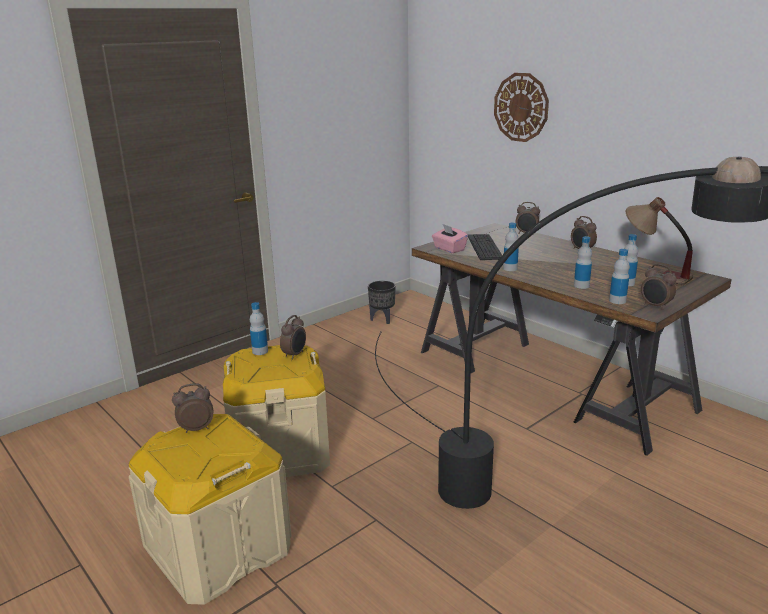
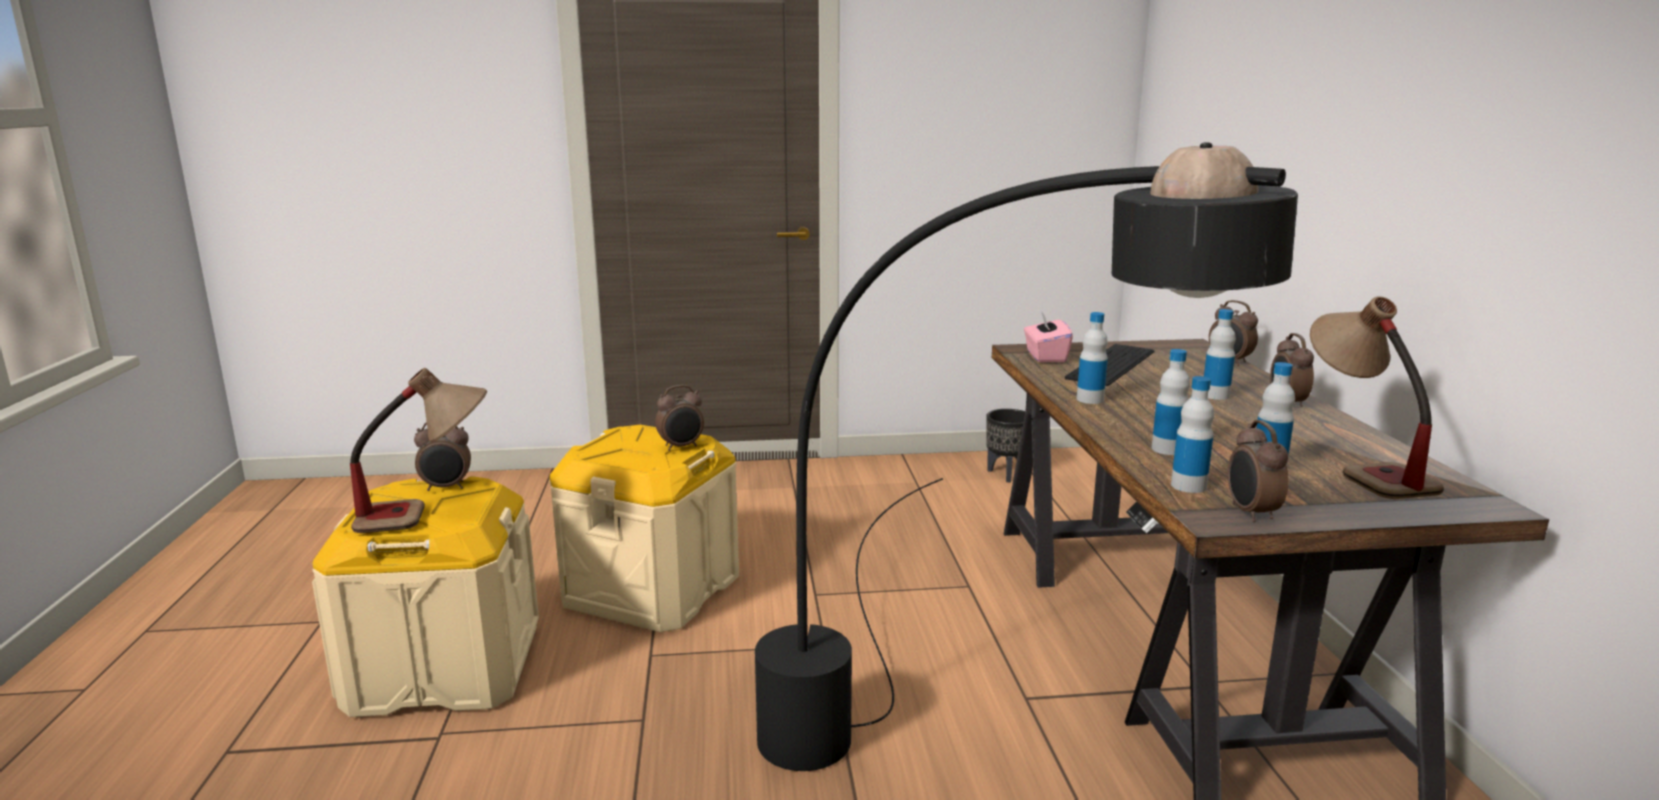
camera: 35 degrees right, 5 degrees down
(196, 428) = (446, 487): alarm clock -> alarm clock turned 150 degrees clockwise
(220, 449) = (429, 515): none -> table lamp
(260, 351) = (652, 432): bottle -> bottle (1215, 395)
(521, 107) = (1264, 122): wall clock -> none

